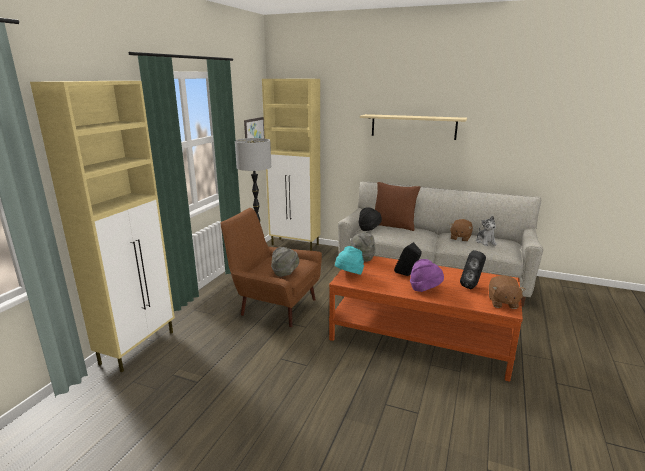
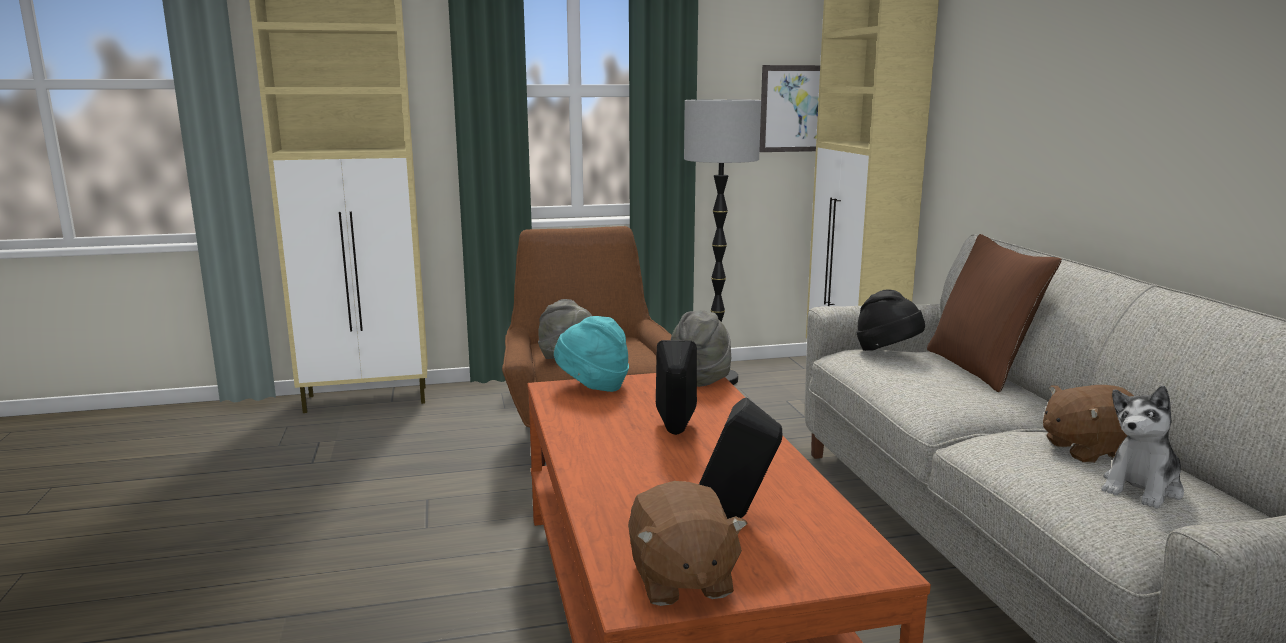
camera: 55 degrees right, 5 degrees down
(413, 126) = (1115, 72): beige shelf -> none
(425, 289) = (624, 466): purple hat -> none
(502, 302) = (680, 580): brown plush toy -> brown plush toy turned 75 degrees counterclockwise

